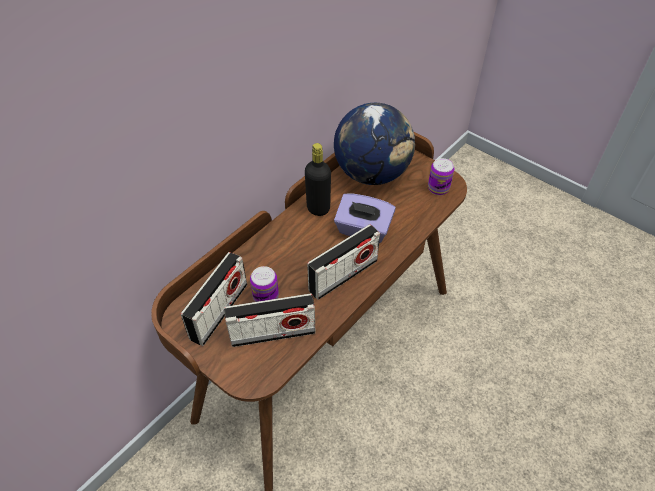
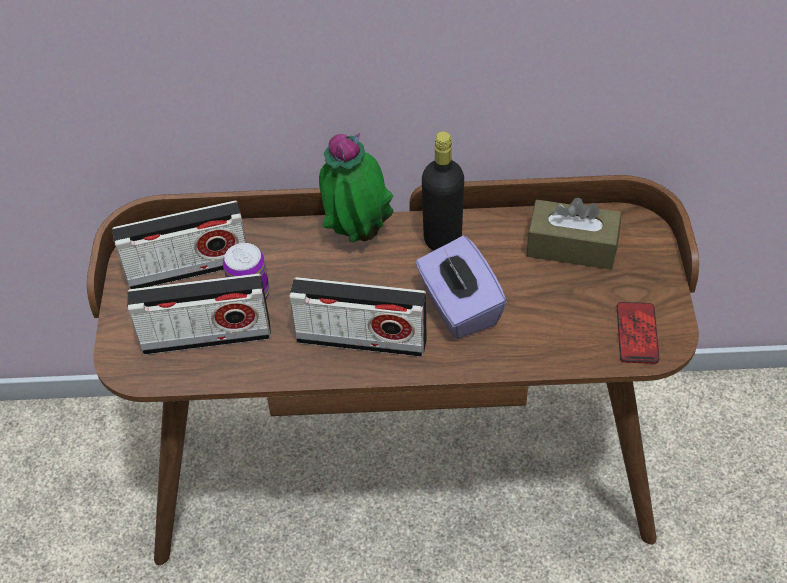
camera: 50 degrees right, 0 degrees up
(273, 333) = (206, 337): radio -> radio turned 45 degrees counterclockwise
(278, 234) = (357, 234): none -> potted plant
(372, 174) = (571, 247): globe -> brown tissue box
(438, 188) = (637, 333): can -> phone

